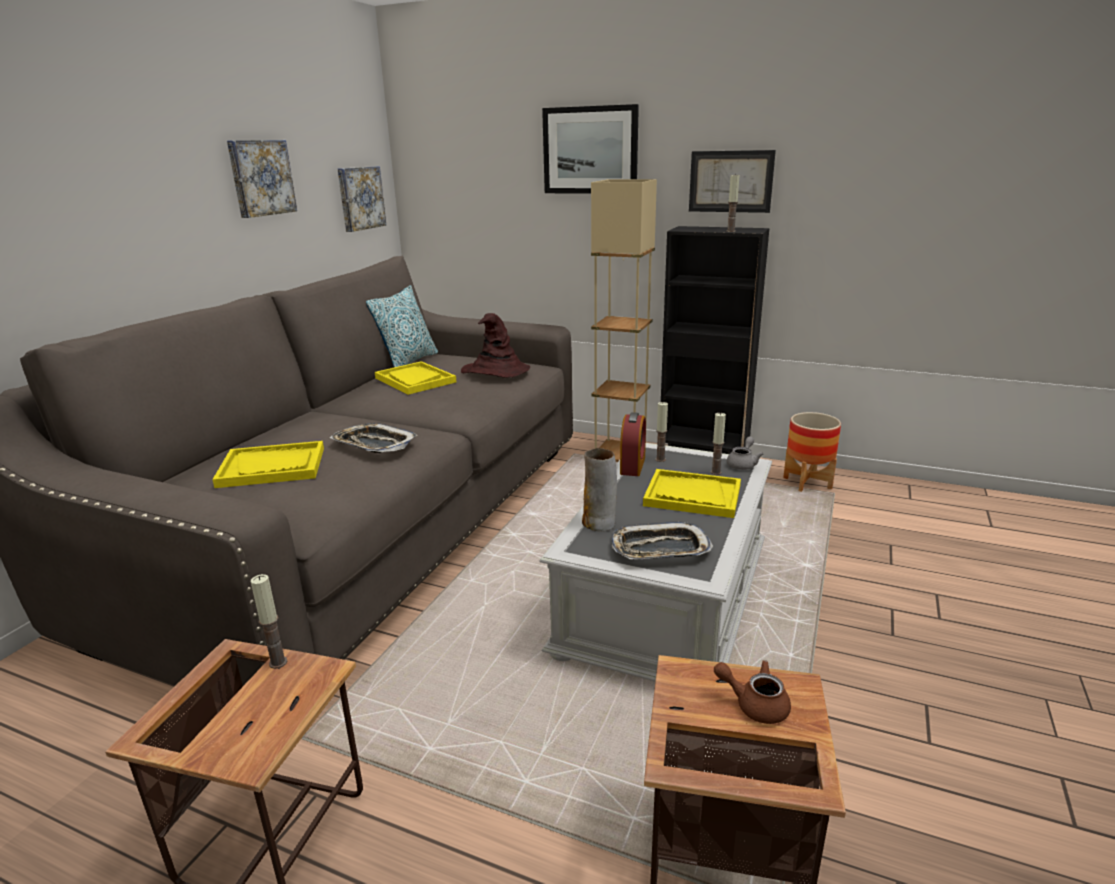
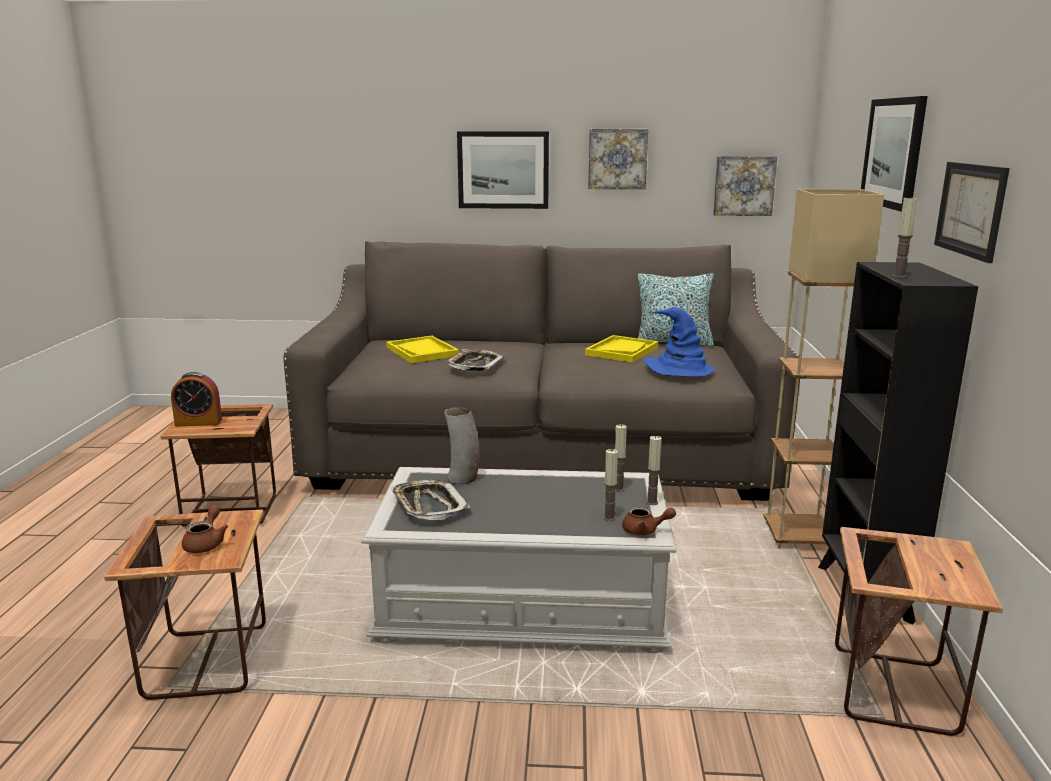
camera: 70 degrees right, 5 degrees down
(141, 204) = (503, 170): none -> picture
(278, 662) = (251, 417): candle -> candle (652, 502)
(495, 371) = (678, 369): brown hat -> blue hat
(632, 466) = (591, 478): alarm clock -> alarm clock (198, 422)
(692, 496) = (542, 510): yellow tray -> none
(743, 464) = (645, 531): grey teapot -> brown teapot
(807, 483) = (892, 689): planter -> side table

